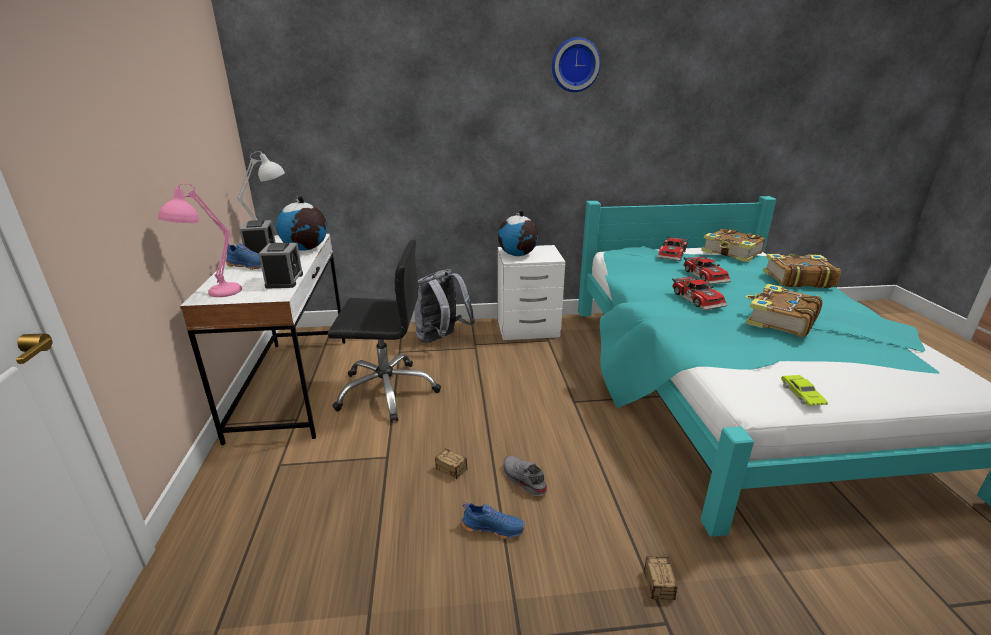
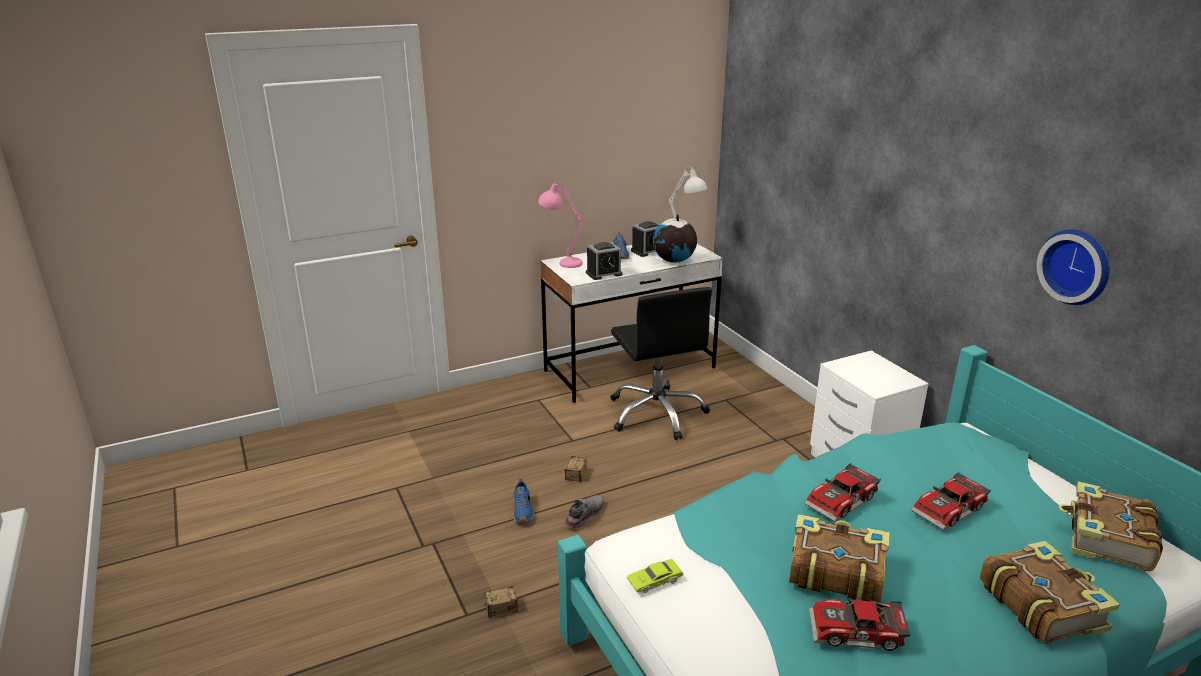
camera: 70 degrees right, 0 degrees up
(441, 339) = (773, 415): grey backpack -> none
(518, 255) = (858, 366): globe -> none
(575, 65) = (992, 156): wall clock -> wall clock (1077, 266)
(673, 254) = (1015, 478): toy car -> toy car (856, 634)

